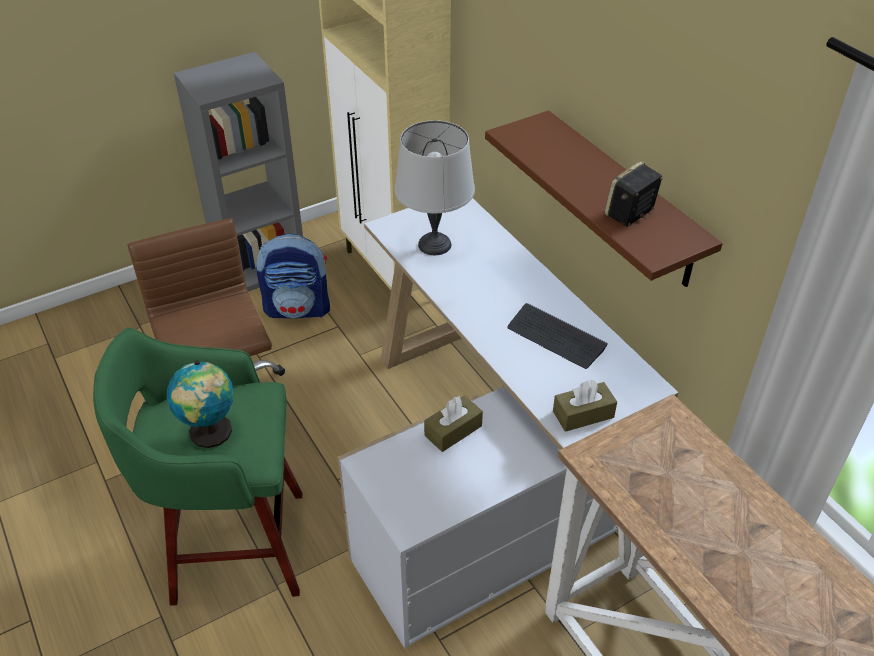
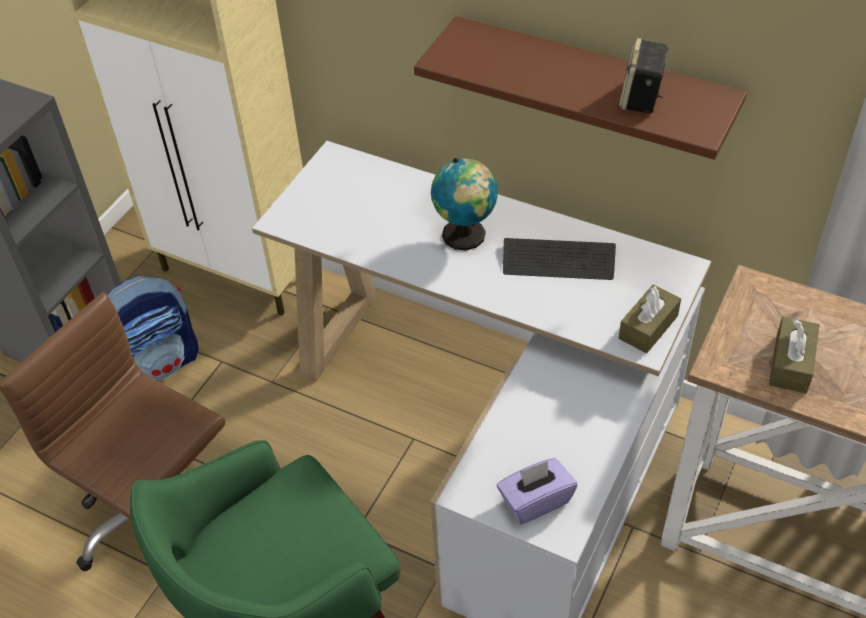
camera: 30 degrees left, 5 degrees up
(210, 434) = (288, 553): globe -> globe (466, 236)
(408, 495) = (535, 501): none -> purple tissue box
(434, 245) = (351, 218): grey table lamp -> none
(453, 430) = (522, 410): brown tissue box -> brown tissue box (791, 364)

